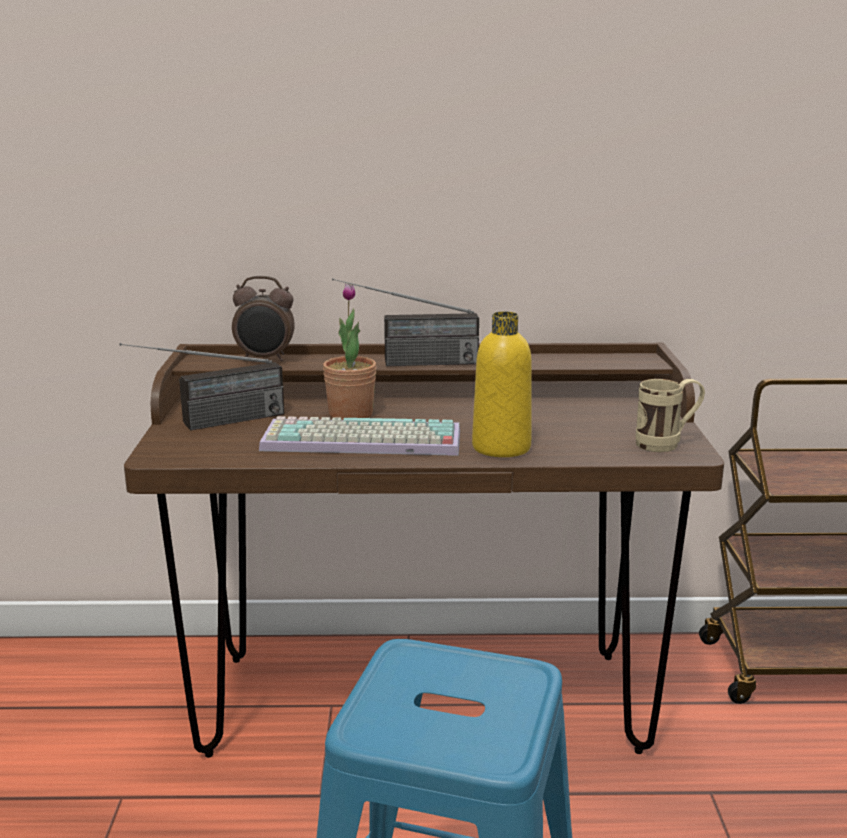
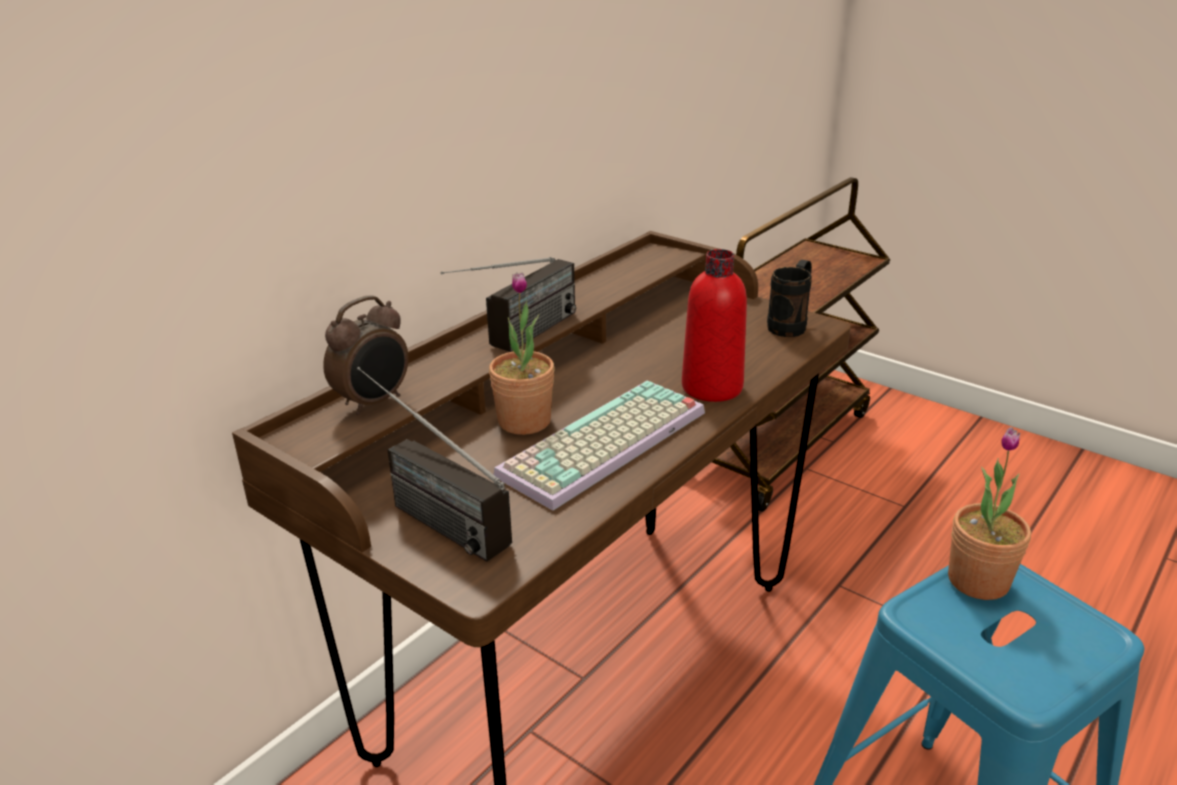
camera: 50 degrees left, 10 degrees up
(209, 424) = (424, 512): radio -> radio turned 120 degrees clockwise
(493, 671) = (978, 581): none -> potted plant
(501, 447) = (712, 387): yellow bottle -> red bottle
(667, 444) = (791, 325): beige mug -> black mug

